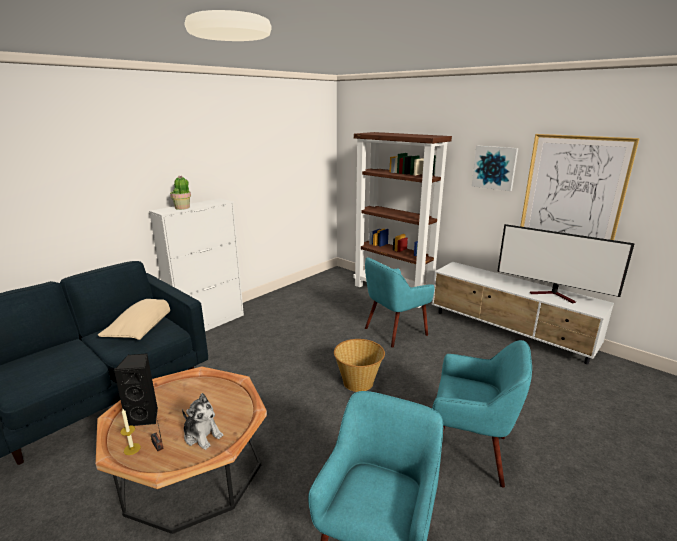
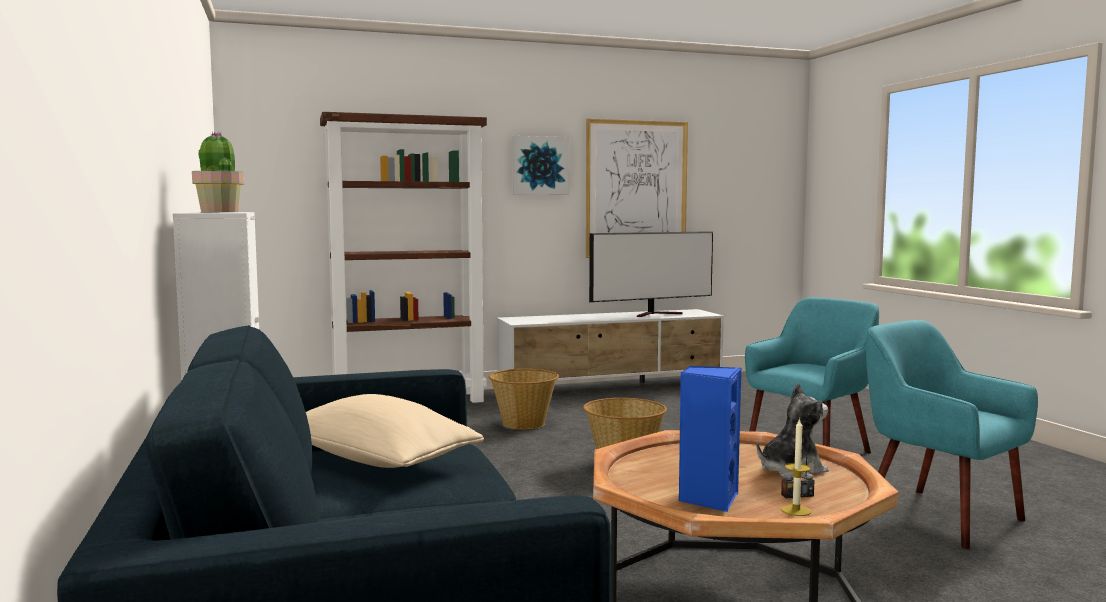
camera: 60 degrees left, 15 degrees down
(145, 417) = (708, 499): black speaker -> blue speaker
(394, 331) = (524, 424): turquoise armchair -> basket

